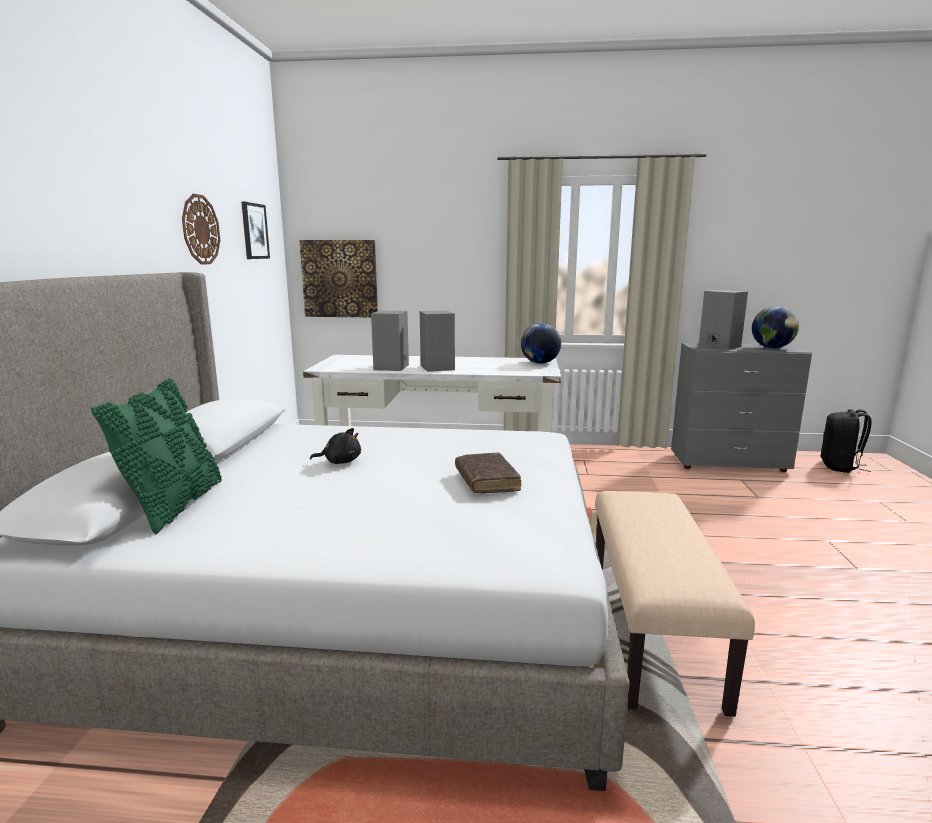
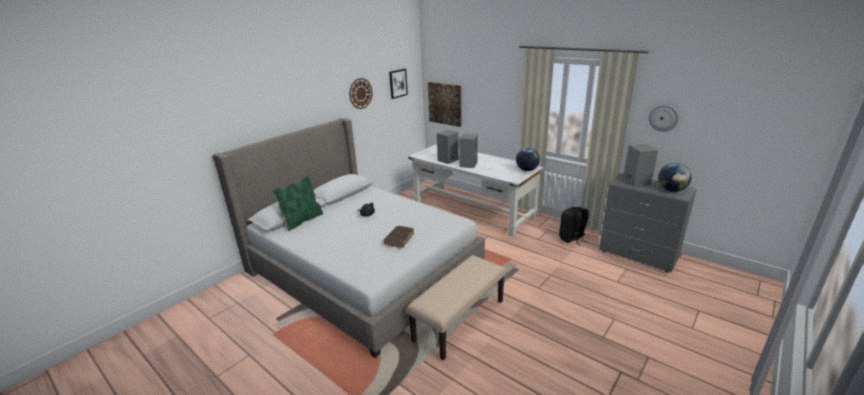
camera: 35 degrees right, 10 degrees up
(725, 254) = (663, 117): none -> wall clock
(840, 467) = (718, 281): black backpack -> black backpack (572, 239)

